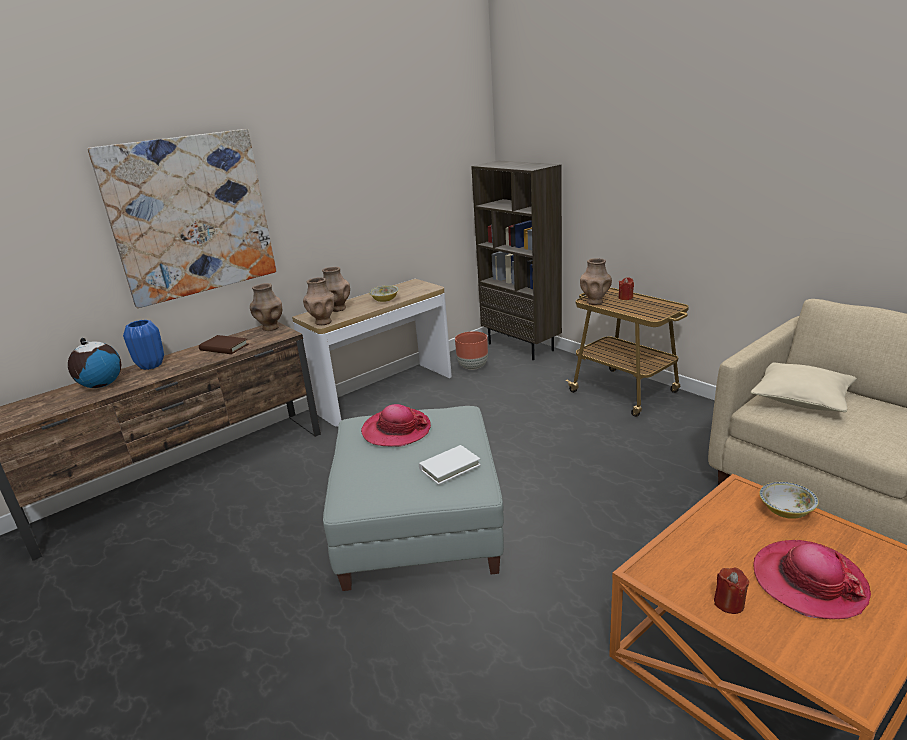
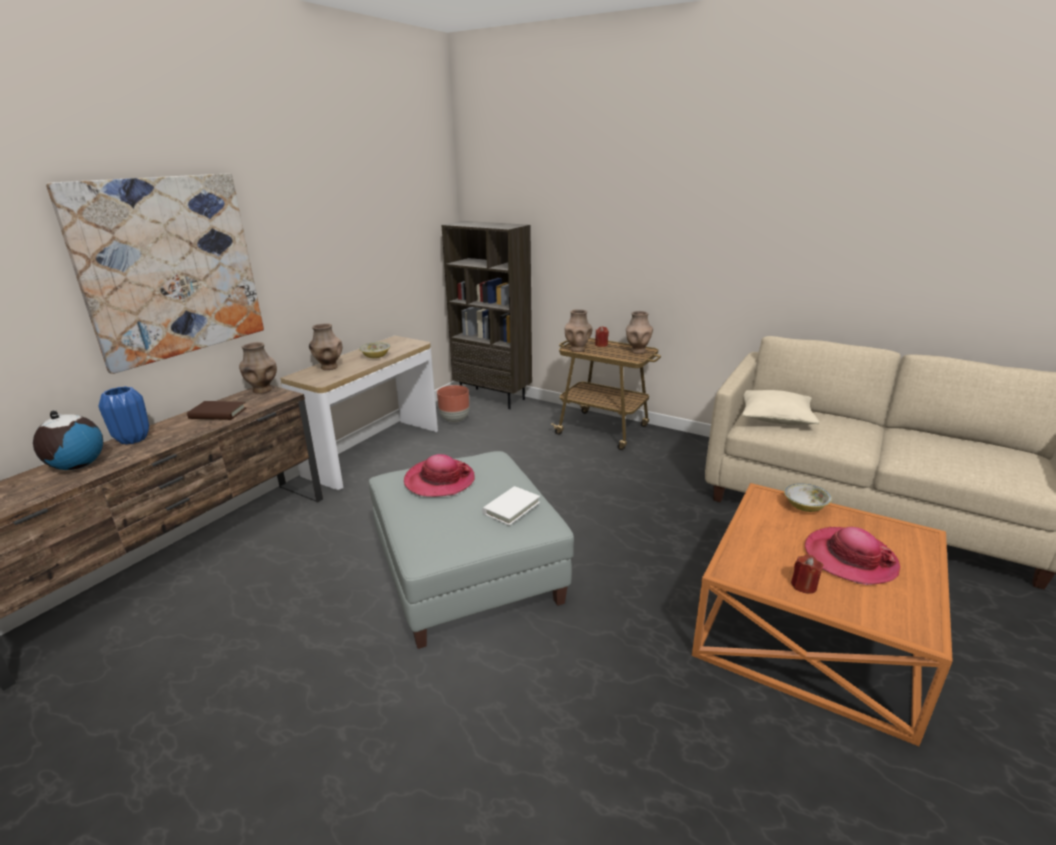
camera: 20 degrees left, 0 degrees up
(323, 322) = (321, 381): brown vase -> brown vase (637, 351)

